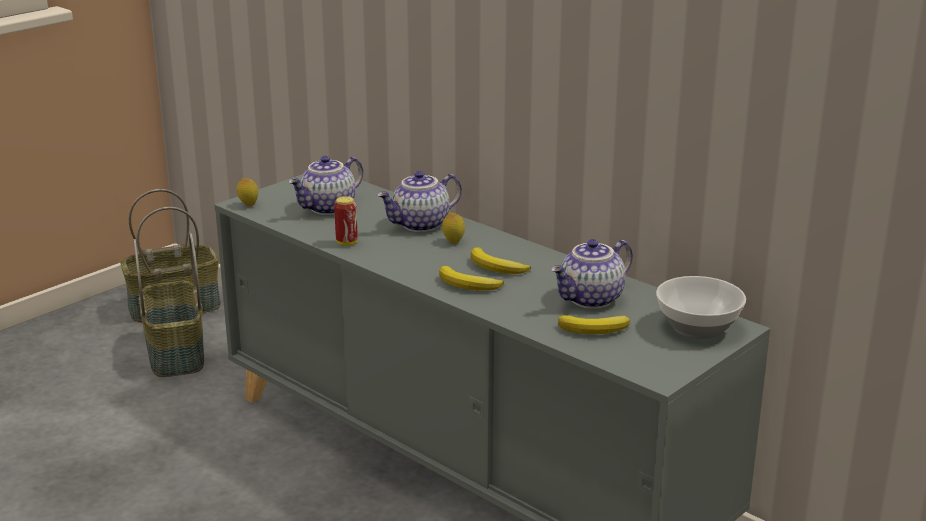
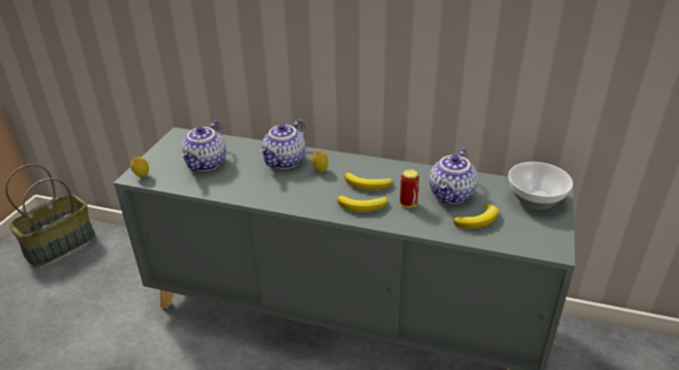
camera: 25 degrees left, 10 degrees up
(174, 353) = (82, 284): basket -> none
(346, 243) = (245, 192): can -> can (408, 204)

